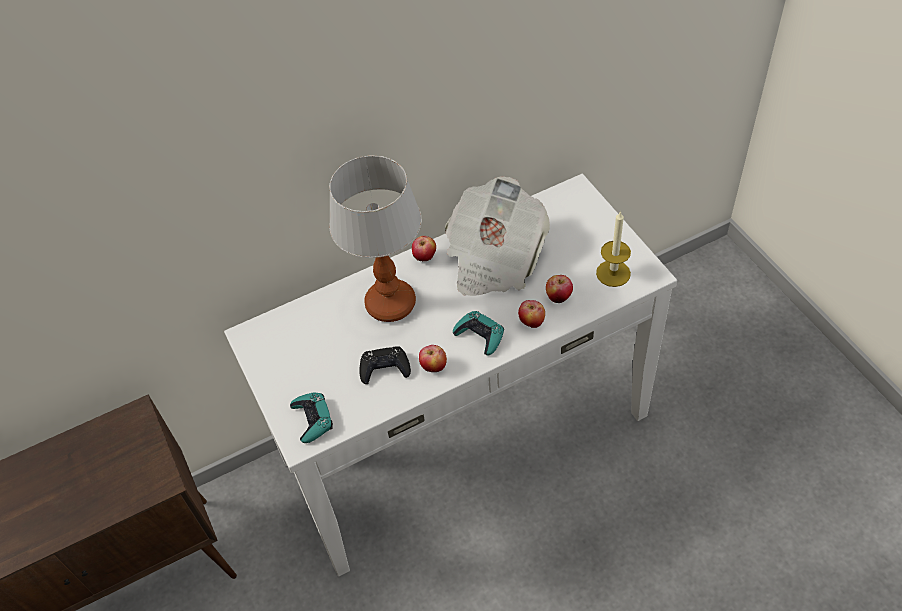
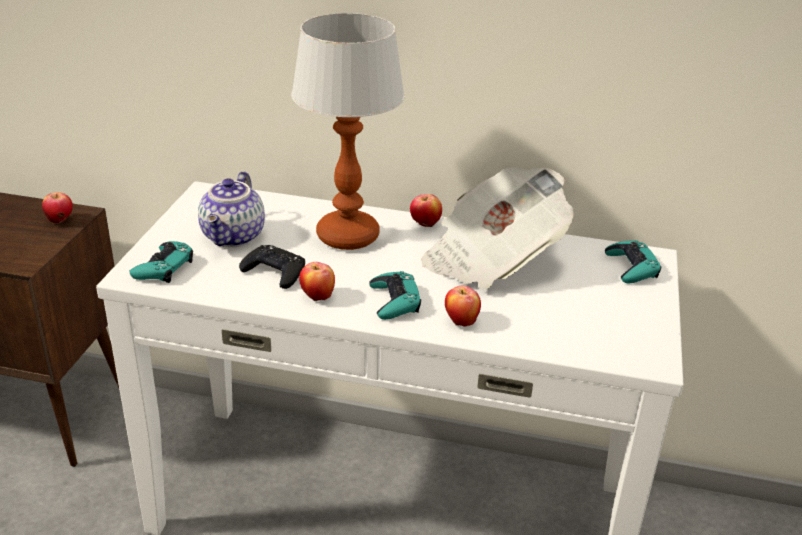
camera: 35 degrees right, 20 degrees down
(322, 359) = (234, 237): none -> teapot
(558, 297) = (518, 320): apple -> apple (60, 221)
(574, 207) = (631, 268): none -> turquoise game controller
(613, 273) = (607, 336): candle -> none

